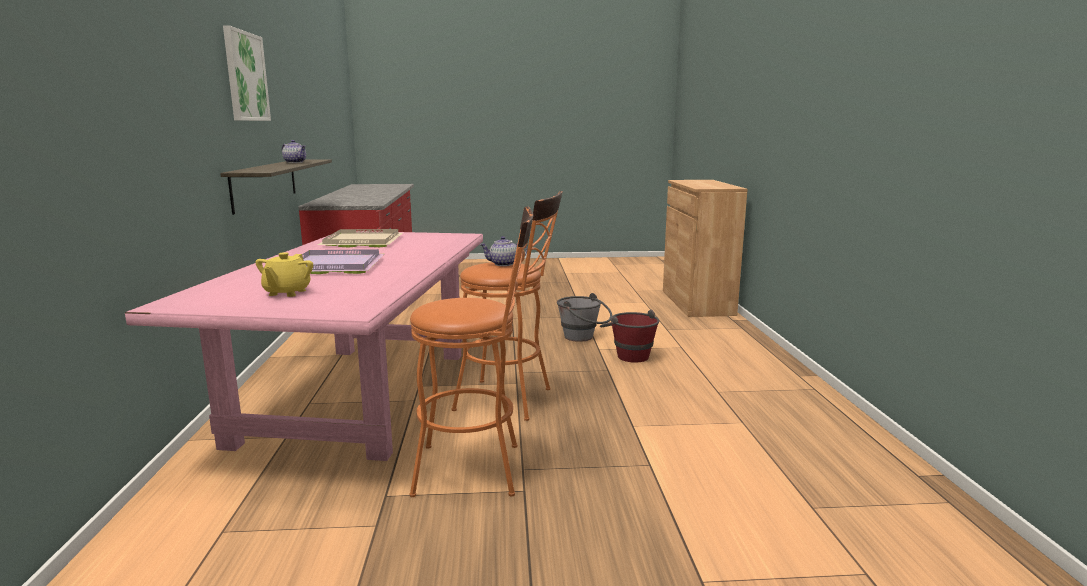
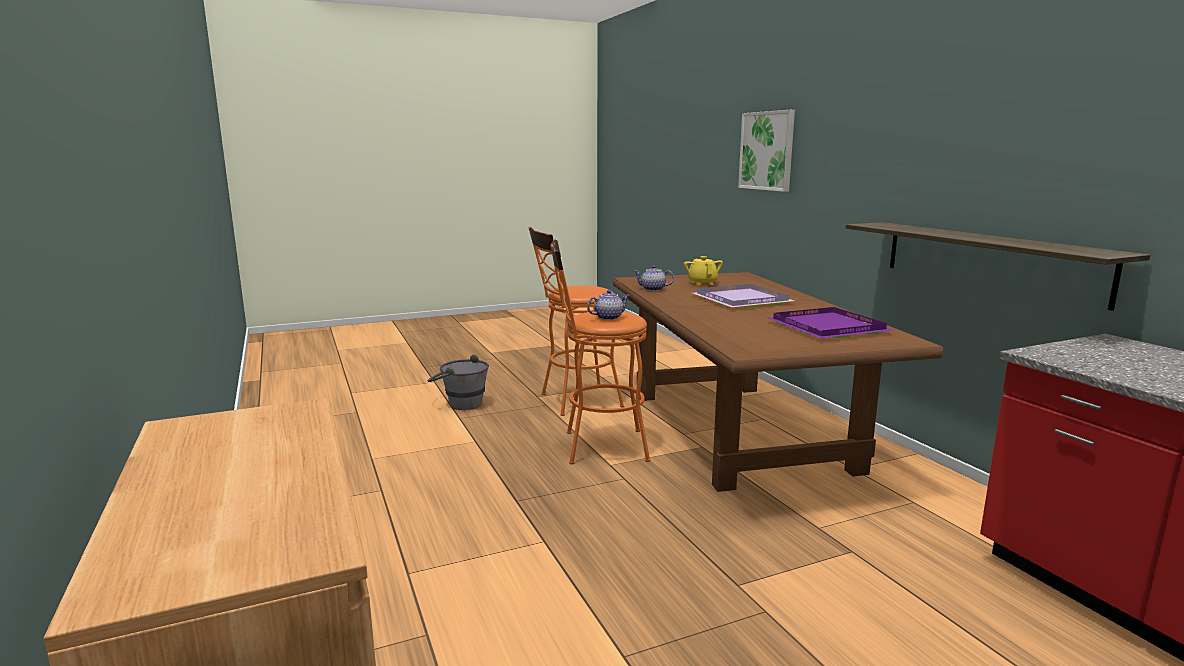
camera: 160 degrees right, 0 degrees up
(245, 76) = (983, 118): picture -> picture (767, 151)
(295, 162) = (1023, 242): teapot -> teapot (652, 289)
(360, 394) = (738, 431): pink dining table -> brown dining table
(361, 241) = (830, 328): beige tray -> purple tray
(584, 338) = (581, 566): grey bucket -> grey bucket (459, 403)
(628, 354) = (495, 536): red bucket -> none

